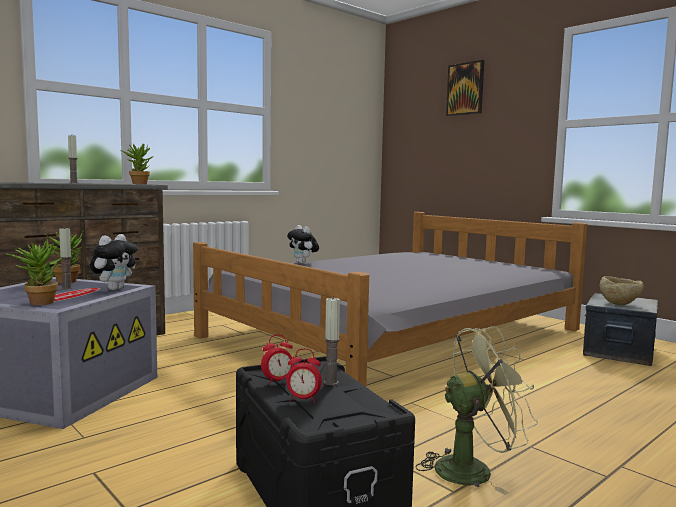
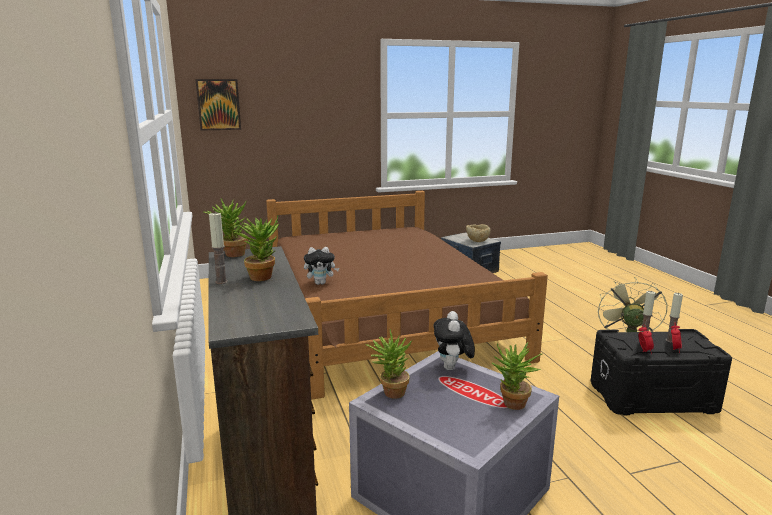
camera: 65 degrees left, 10 degrees up
(67, 288) = (437, 392): candle -> candle (670, 340)
(87, 183) = (262, 276): none -> potted plant
(115, 289) = (452, 368): plush toy -> plush toy turned 135 degrees counterclockwise
(395, 333) = (382, 313): grey bed -> brown bed
(465, 89) = (290, 77): picture -> picture (218, 104)

